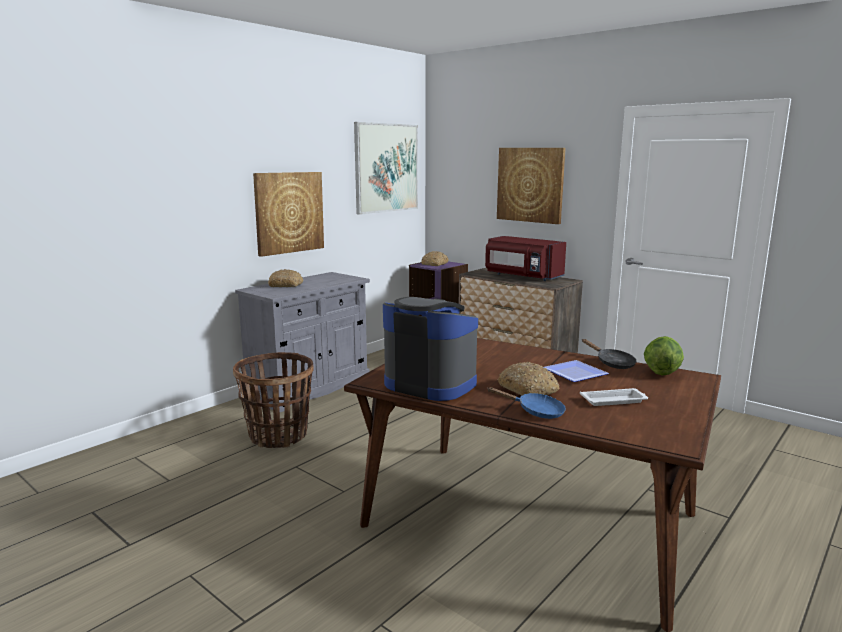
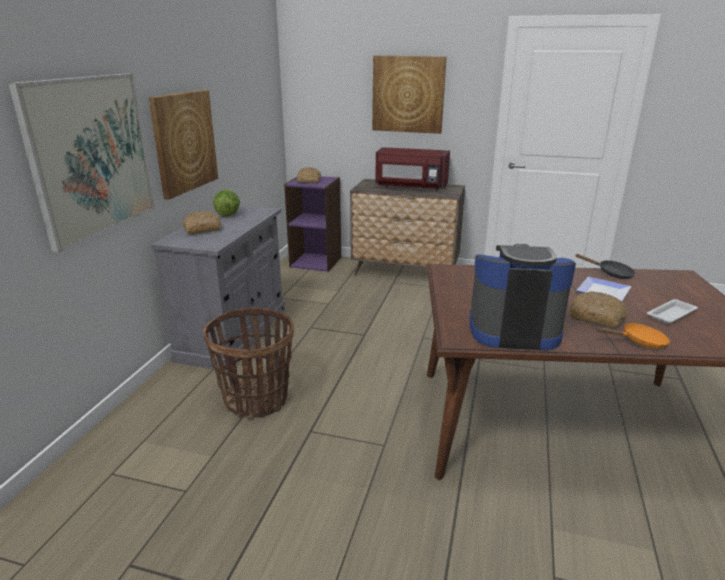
camera: 25 degrees left, 10 degrees up
(386, 168) = (254, 80): picture -> picture (91, 156)
(535, 411) = (639, 342): blue frying pan -> orange frying pan
(661, 372) = (656, 276): lettuce -> lettuce (228, 215)

